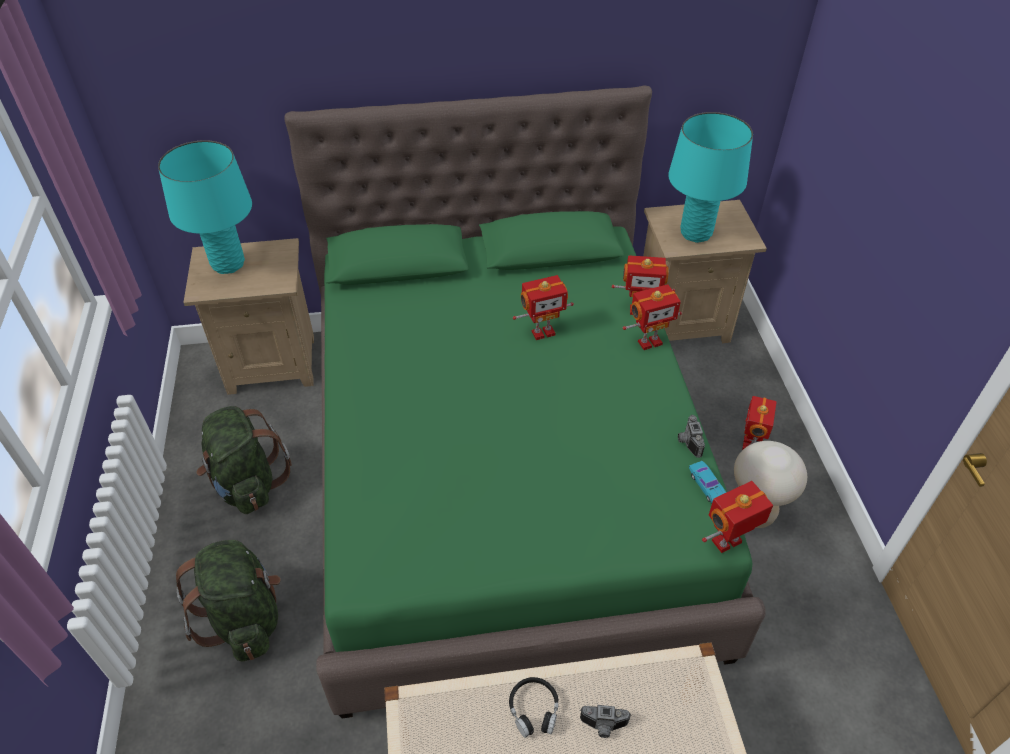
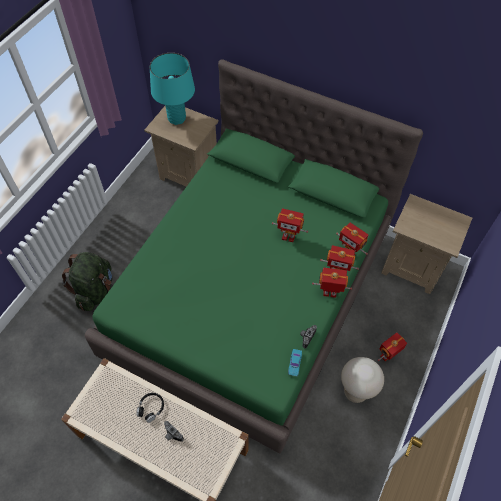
camera: 35 degrees right, 10 degrees up
(248, 483) = (138, 229): green backpack -> none
(695, 233) = (424, 225): turquoise table lamp -> none
(728, 543) = (278, 396): toy robot -> toy robot (329, 294)

